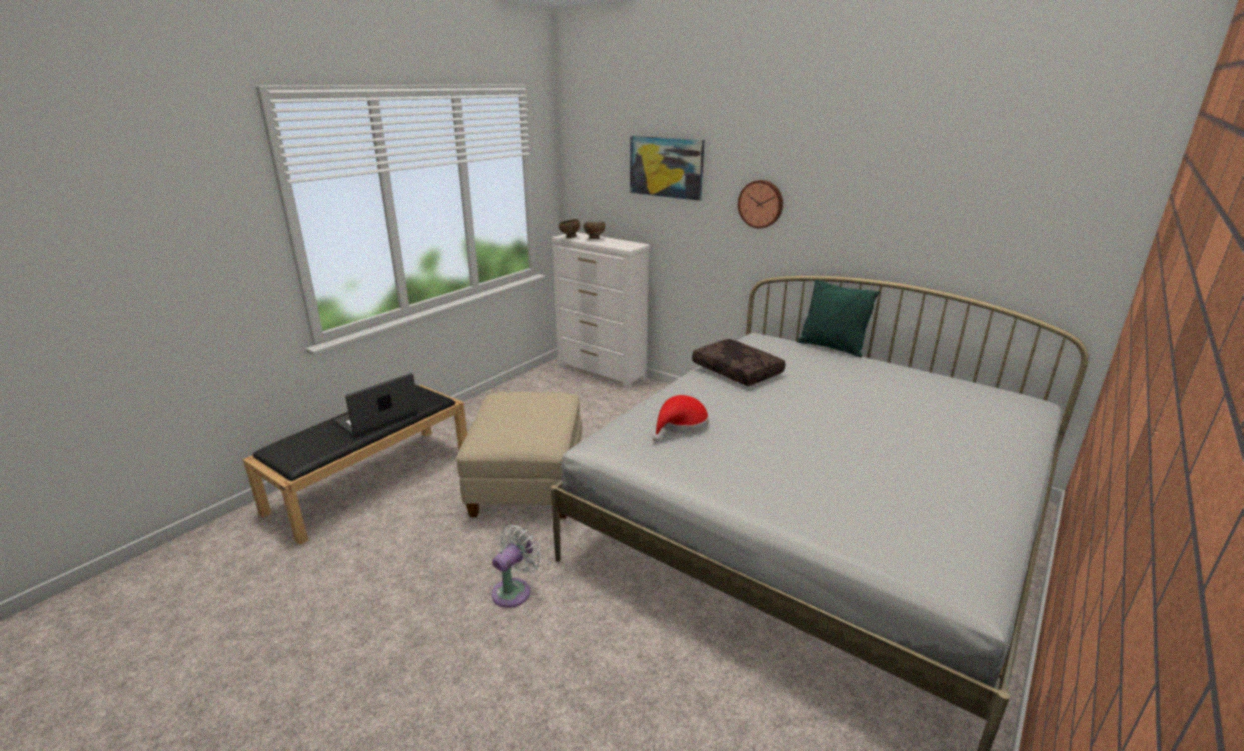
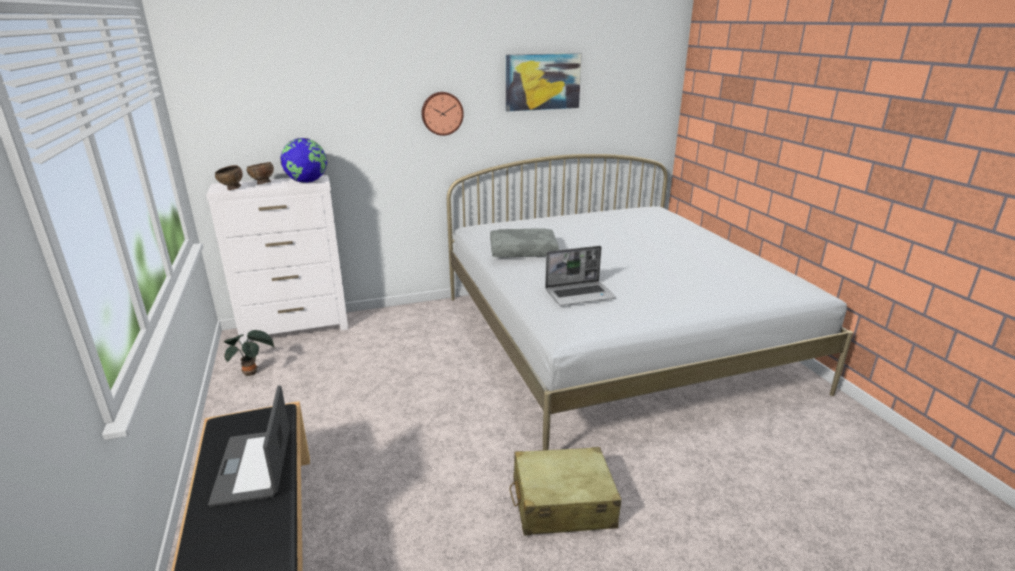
camera: 55 degrees left, 0 degrees up
(514, 590) = (562, 503): white fan -> beige suitcase
(528, 482) = (416, 438): beige ottoman -> none
(534, 386) = (252, 372): none -> potted plant
(621, 245) = (307, 182): none -> globe
(666, 167) = (333, 91): picture -> picture (542, 82)
(680, 424) = (580, 294): red hat -> laptop
(738, 371) = (523, 251): brown pillow -> grey pillow
(831, 347) = (528, 217): green pillow -> none

